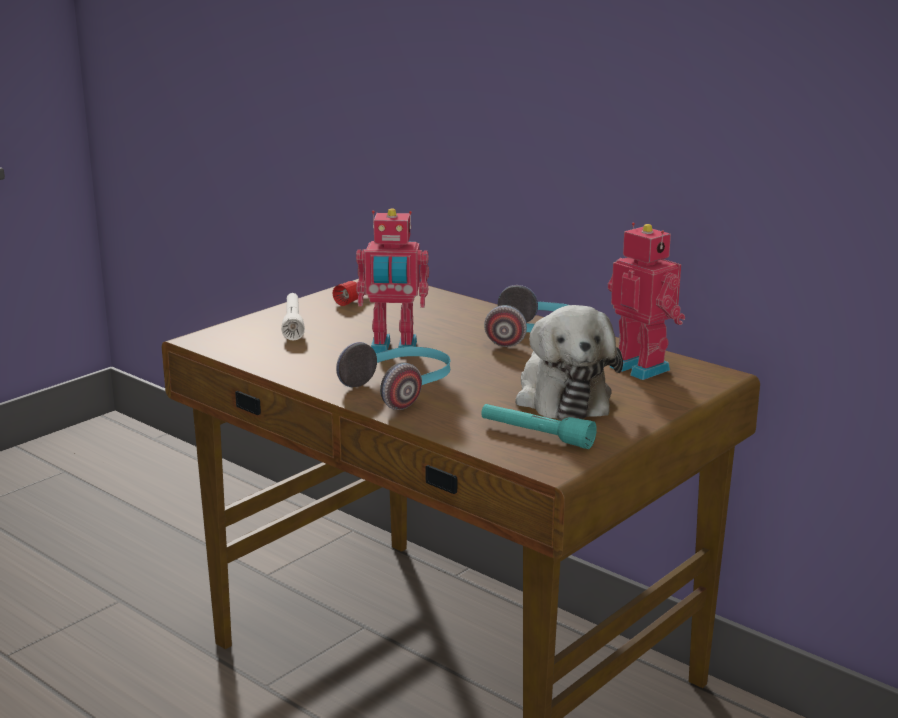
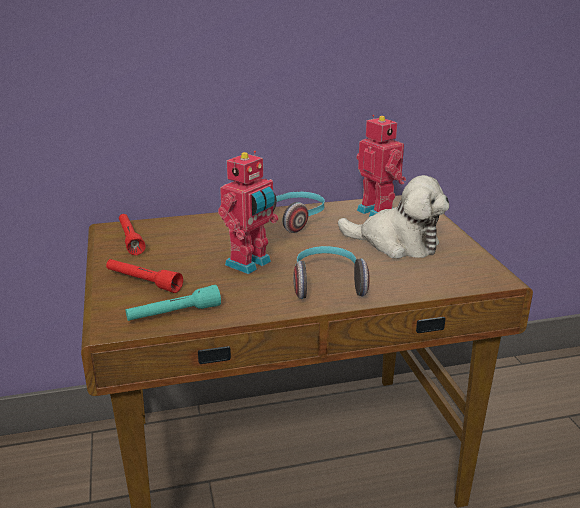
camera: 55 degrees left, 5 degrees up
(293, 324) = (143, 282): white flashlight -> red flashlight
(536, 435) = (447, 268): turquoise flashlight -> turquoise flashlight (174, 314)
(642, 367) = (378, 211): toy robot -> toy robot turned 60 degrees clockwise

